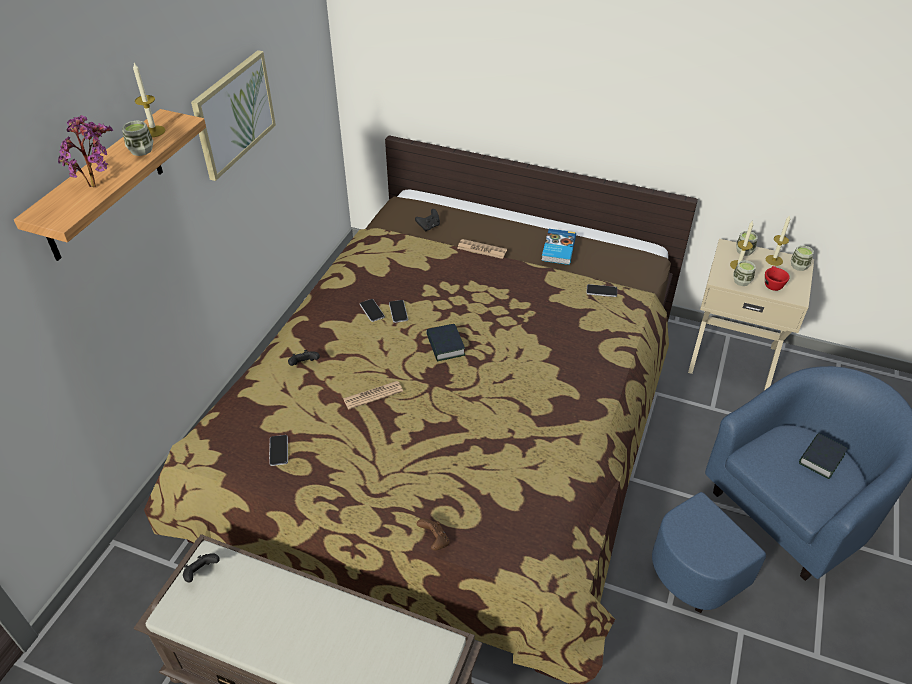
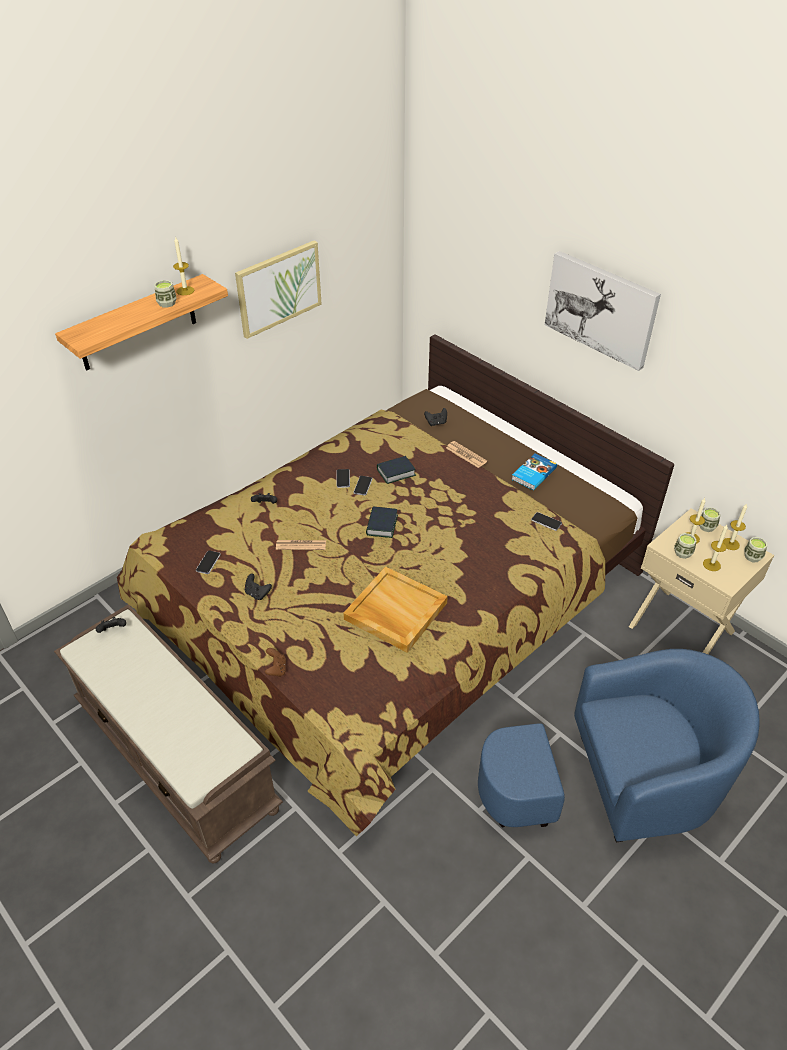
camera: 25 degrees right, 0 degrees up
(98, 185) = (122, 322): potted plant -> none
(359, 465) = (257, 593): none -> black game controller
(518, 430) = (394, 611): none -> beige tray
(595, 58) = (601, 309): none -> picture
(772, 284) = (711, 564): red cup -> candle
(821, 459) = (667, 736): book -> book (396, 472)

